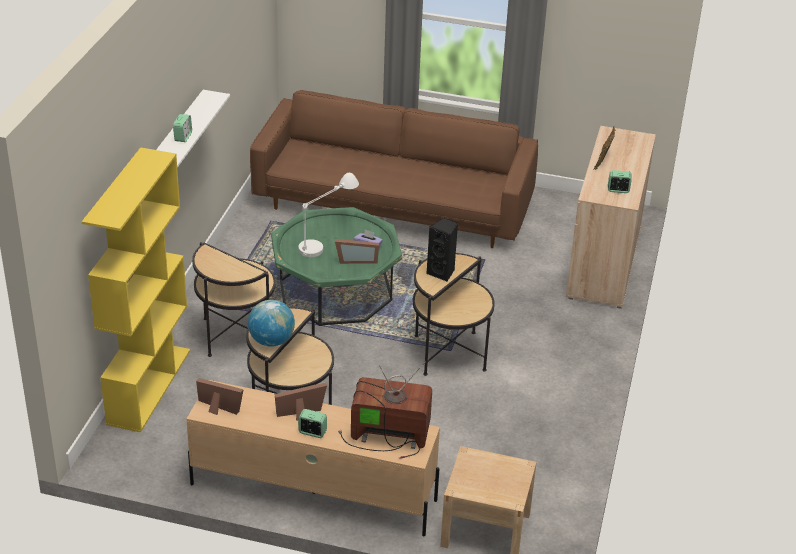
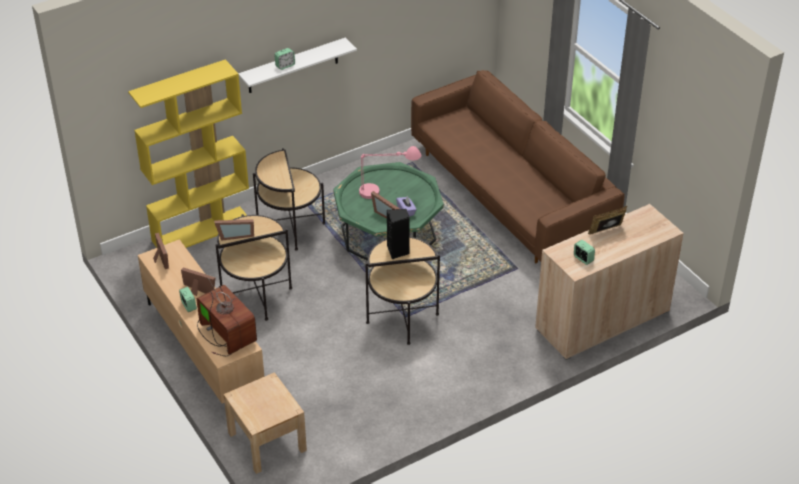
camera: 45 degrees right, 5 degrees up
(271, 341) = (235, 235): globe -> picture frame
(326, 241) = (387, 191): white table lamp -> pink table lamp

